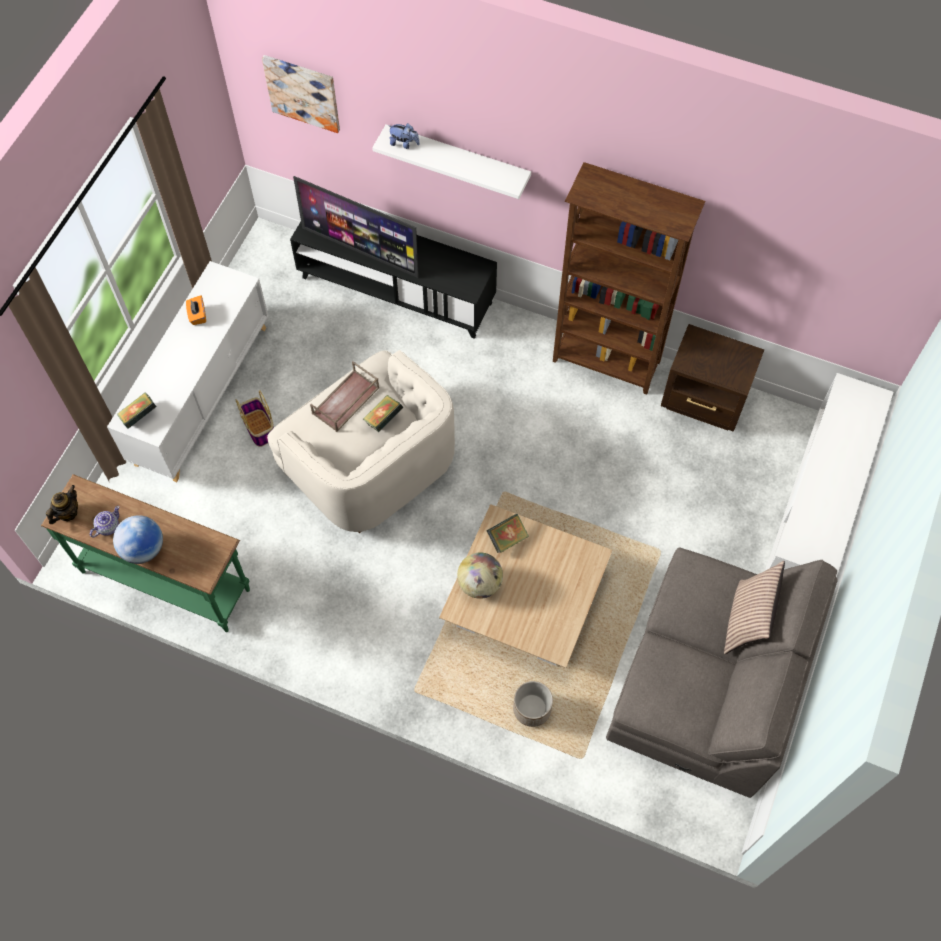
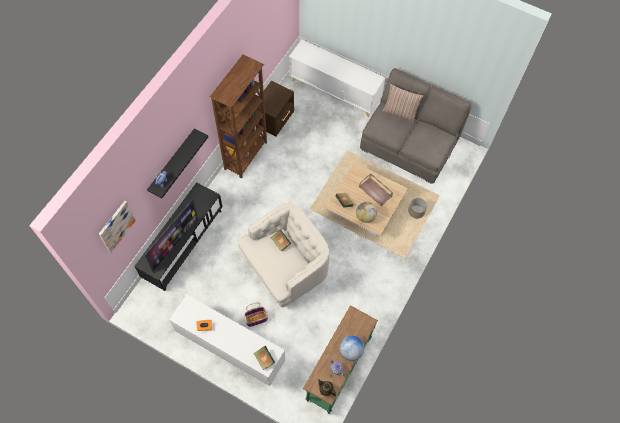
camera: 85 degrees left, 0 degrees up
(345, 401) = (268, 259): brown tray -> brown tray (376, 191)
(458, 159) = (172, 163): white shelf -> black shelf

